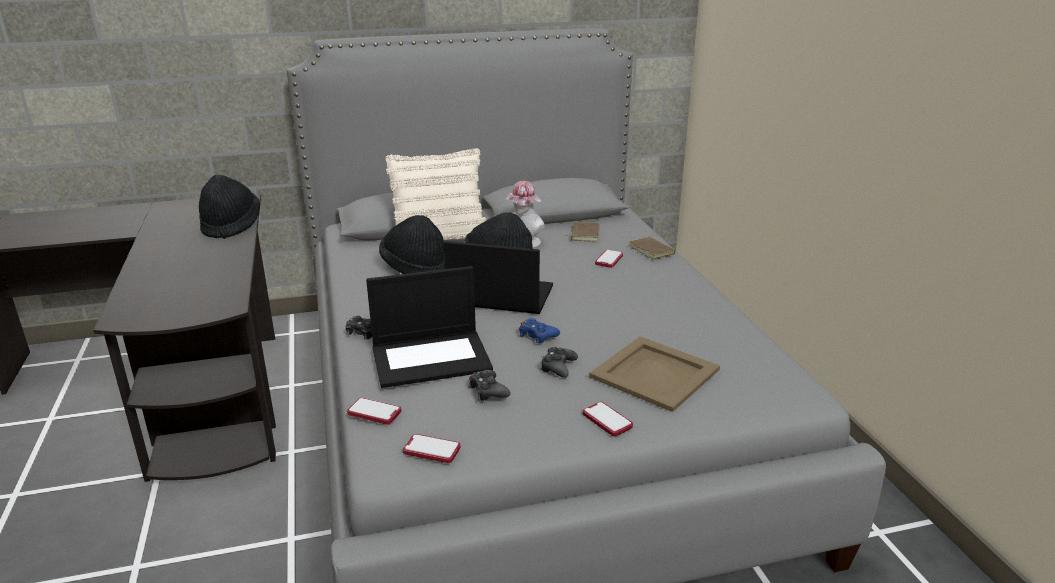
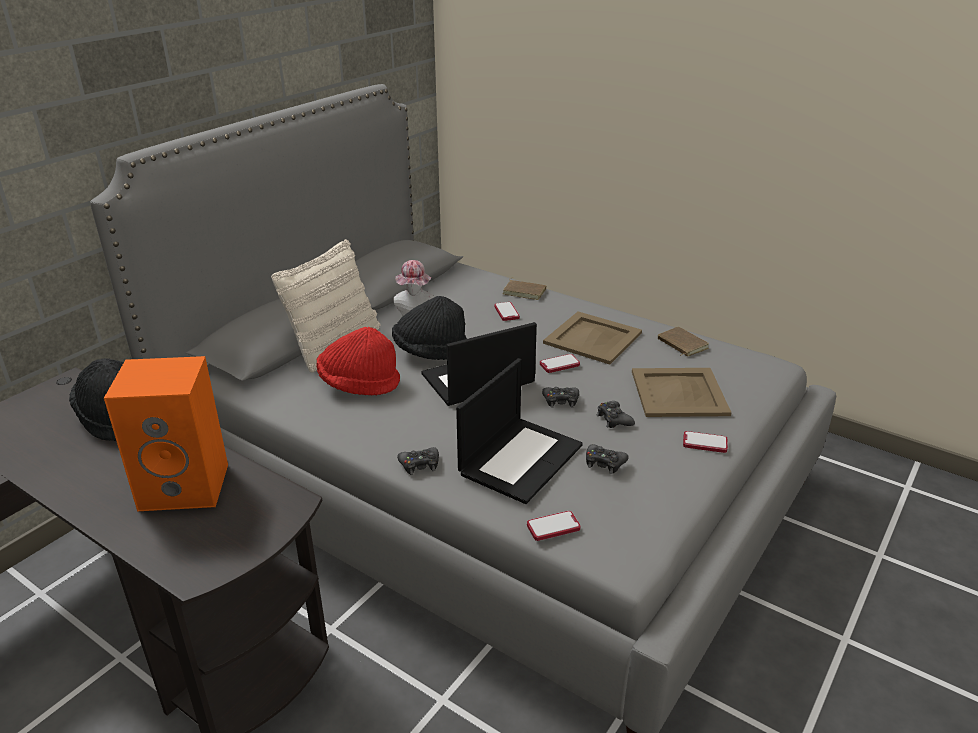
camera: 40 degrees left, 5 degrees up
(197, 274) = (187, 485): none -> orange speaker
(415, 268) = (359, 384): black hat -> red hat
(432, 450) = (640, 530): phone -> phone (559, 364)
(537, 335) = (561, 401): blue game controller -> black game controller
(583, 234) = (450, 295): brown book -> brown book (681, 344)
(650, 303) = (591, 338): none -> beige tray

